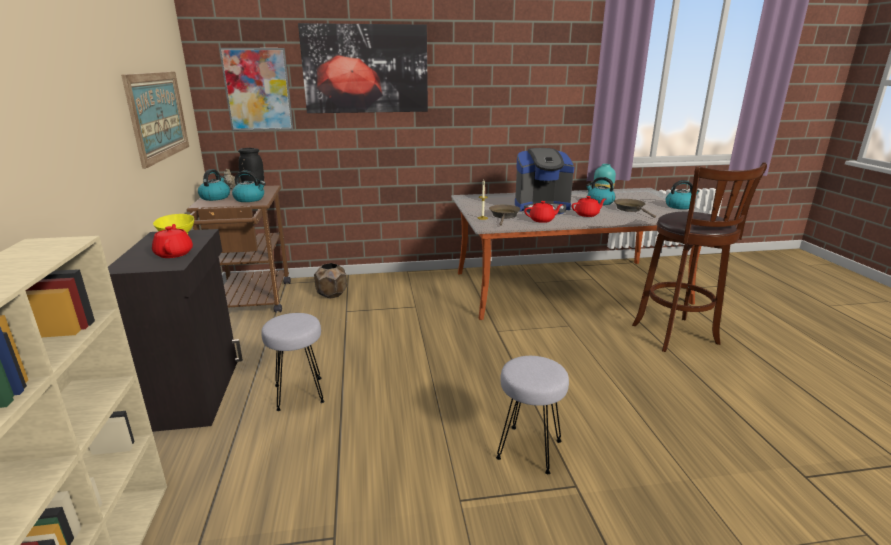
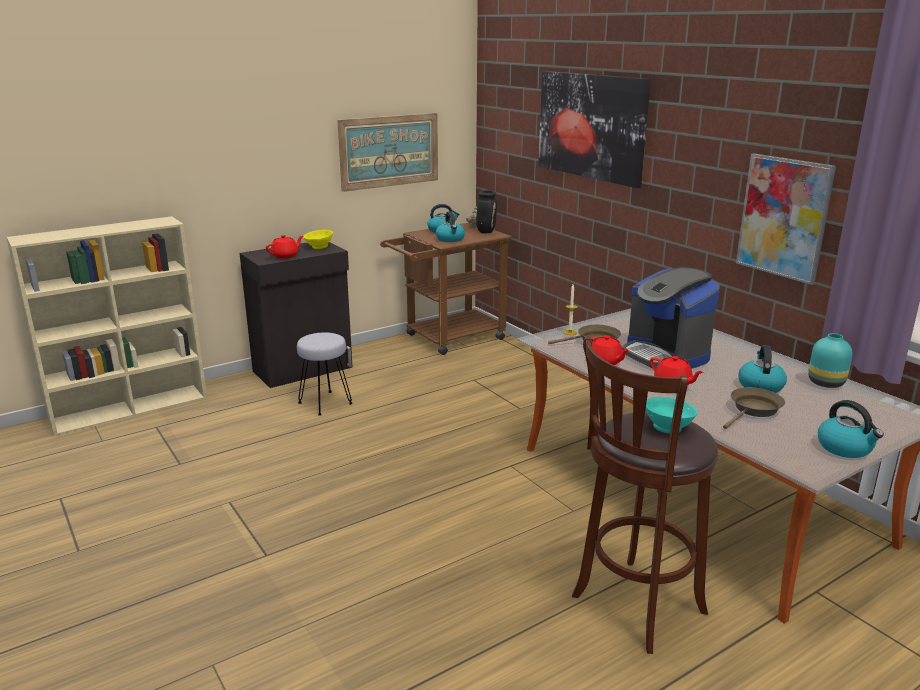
camera: 65 degrees right, 0 degrees up
(258, 90) = (513, 135): picture -> picture (783, 217)
(331, 295) = (499, 363): brown planter -> none
(528, 449) = (306, 522): grey stool -> none
(694, 214) = (669, 428): none -> turquoise bowl

